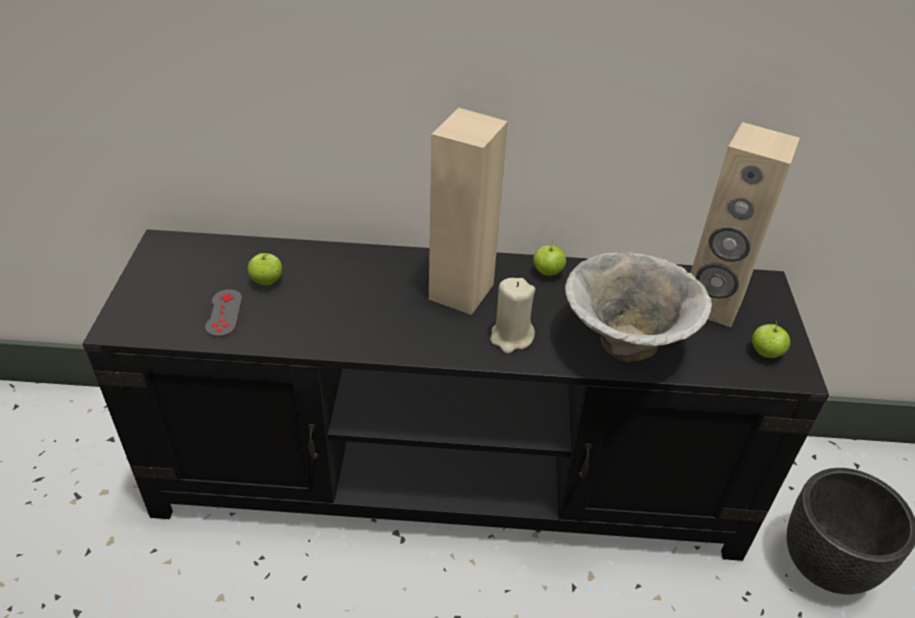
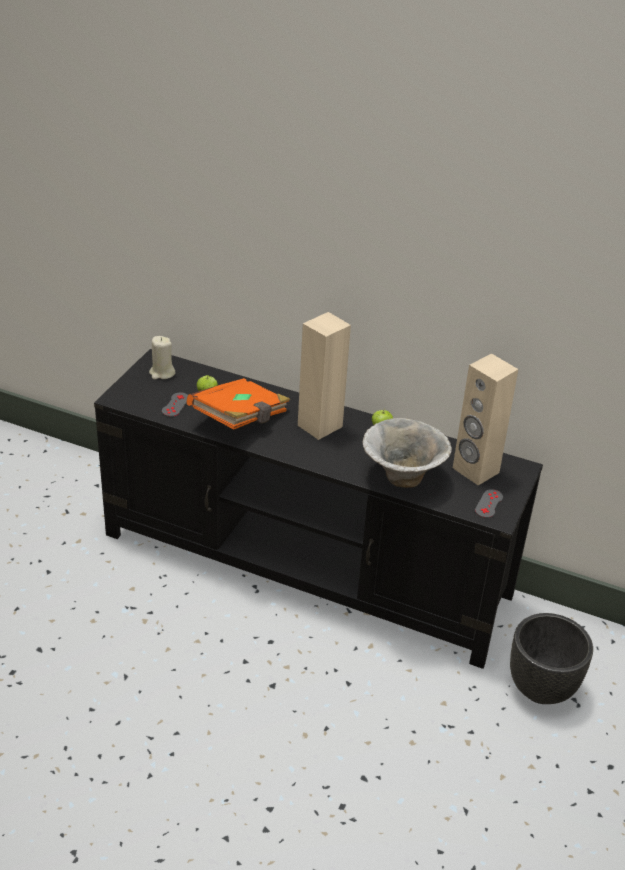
camera: 20 degrees right, 5 degrees down
(338, 311) = (240, 419): none -> orange book
(511, 337) = (335, 457): beige candle -> beige candle (162, 373)
(765, 353) = (489, 504): apple -> grey game controller

